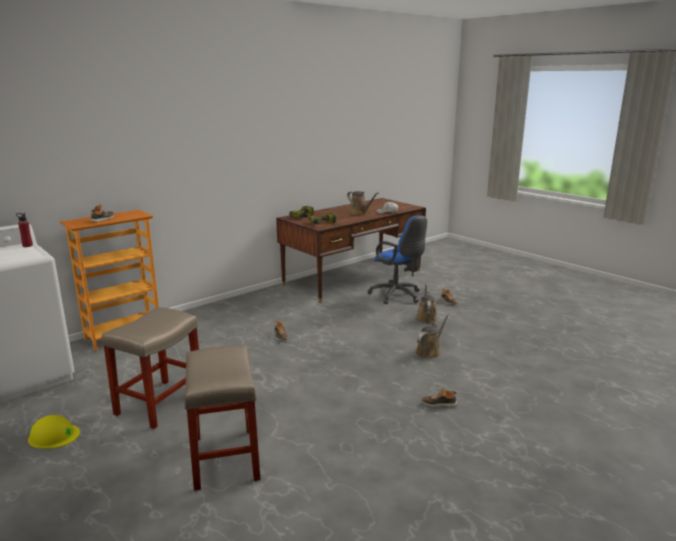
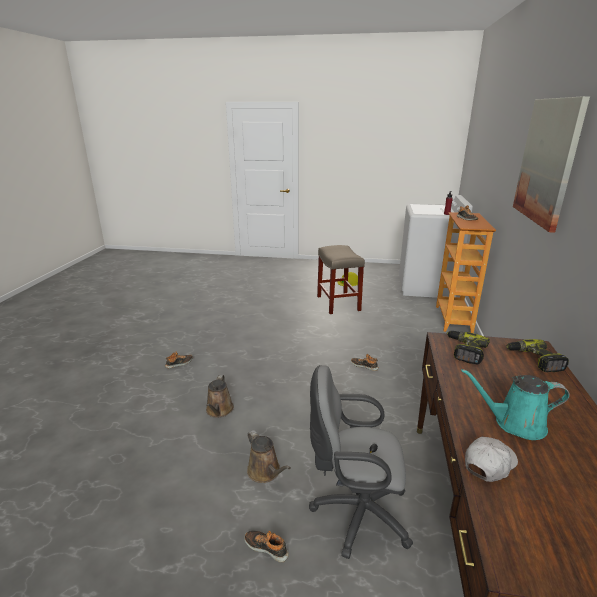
camera: 140 degrees right, 5 degrees up
(205, 128) = (548, 161): none -> picture
(225, 457) = (268, 300): beige stool -> none
(359, 213) = (514, 423): brown watering can -> turquoise watering can
(398, 296) = (355, 513): blue office chair -> grey office chair

